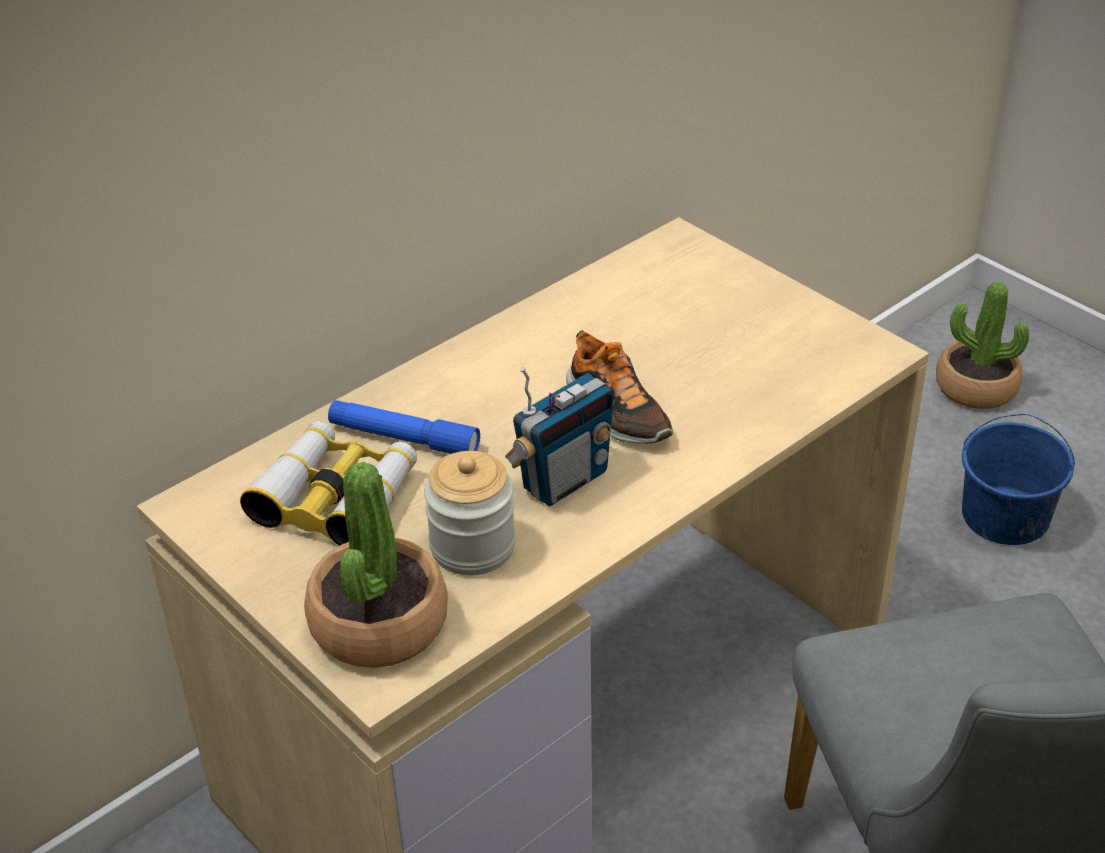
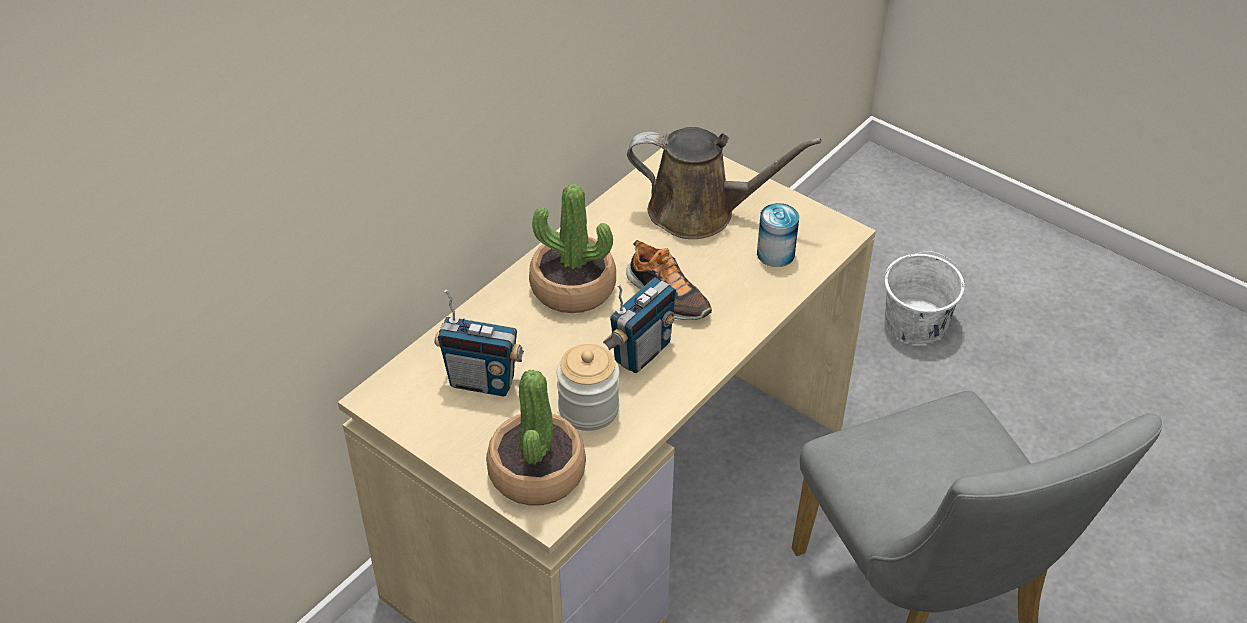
camera: 10 degrees left, 5 degrees up
(336, 498) = (482, 382): binoculars -> radio
(404, 439) = (519, 331): blue flashlight -> none
(686, 312) = (700, 212): none -> brown watering can
(780, 371) = (775, 254): none -> can
(976, 387) = (882, 223): potted plant -> potted plant (572, 288)
(1006, 517) = (916, 322): blue bucket -> white bucket

